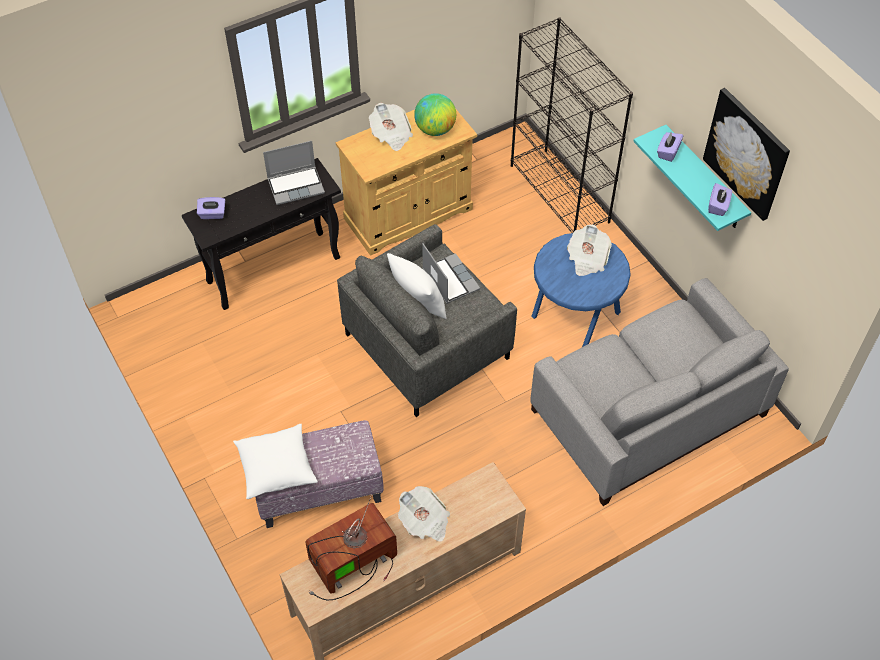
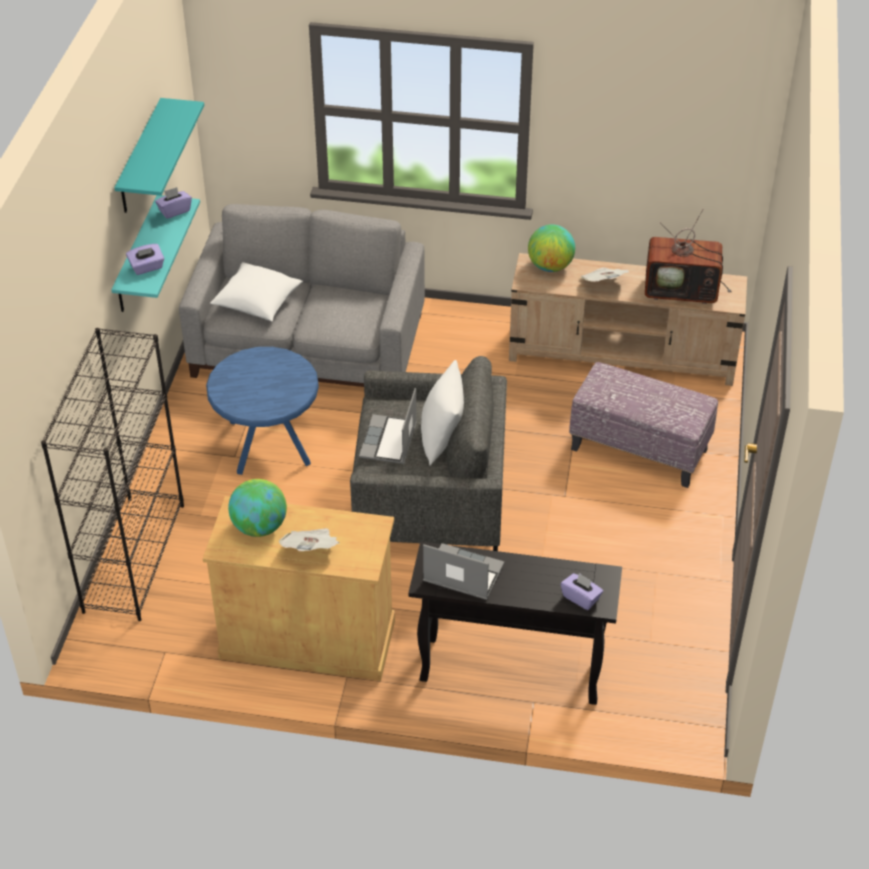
camera: 140 degrees left, 10 degrees down
(276, 468) = (684, 406): white pillow -> white pillow (257, 303)
(485, 510) = (550, 266): none -> globe
(587, 259) = (247, 386): newspaper -> none
(747, 153) = (140, 158): picture -> turquoise shelf

